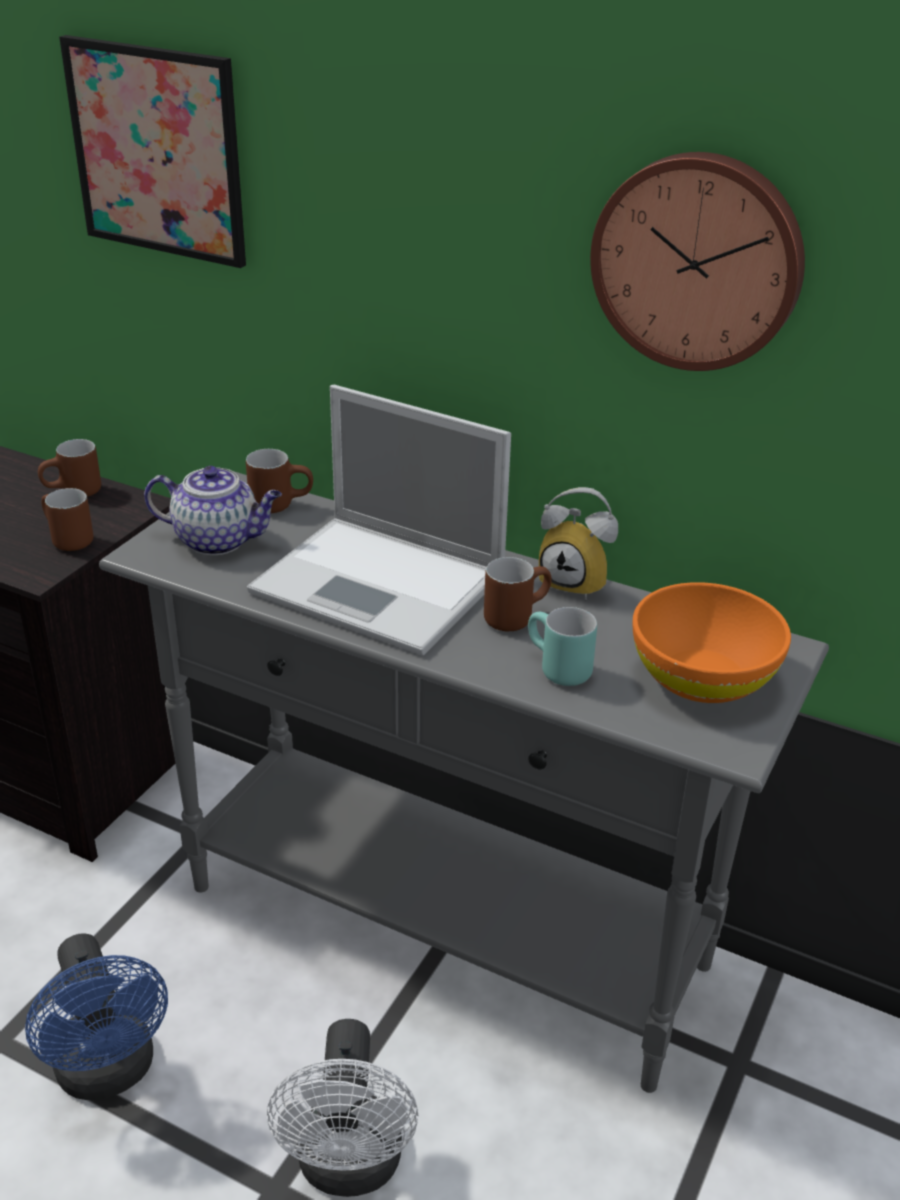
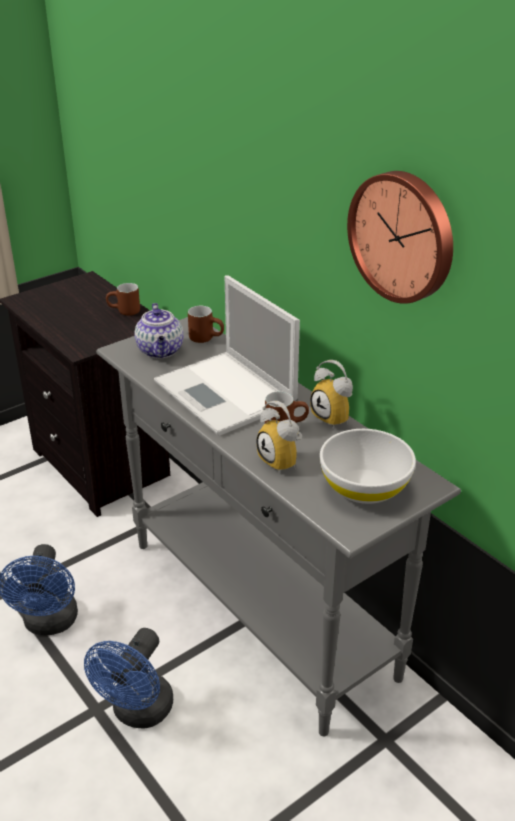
camera: 25 degrees right, 0 degrees up
(65, 540) = (103, 336): brown mug -> none
(157, 151) = (174, 131): picture -> none
(219, 540) = (161, 351): teapot -> teapot turned 45 degrees clockwise
(349, 1168) = (138, 713): white fan -> blue fan
(555, 669) = (283, 461): turquoise mug -> alarm clock
(703, 677) = (365, 487): orange bowl -> white bowl

